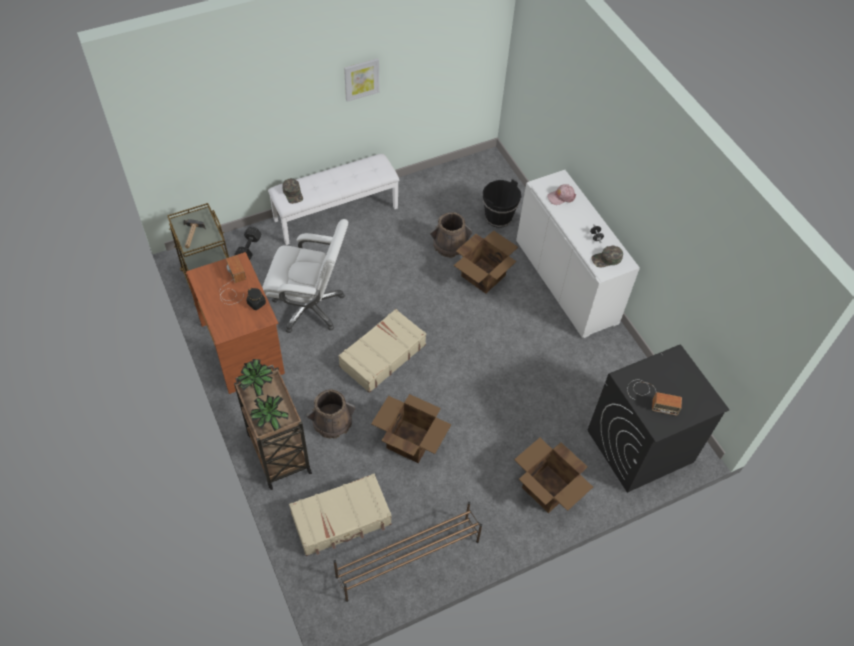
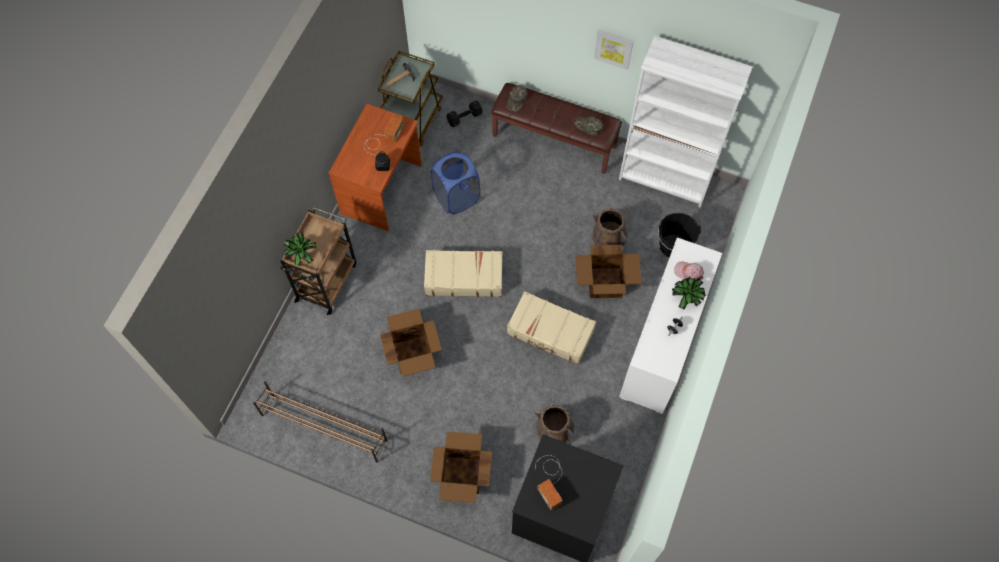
camera: 50 degrees right, 10 degrees up
(258, 388) = (321, 226): potted plant -> potted plant (686, 300)
(310, 307) = (456, 197): white office chair -> blue laundry basket
(332, 422) = (380, 293): brown bucket -> brown bucket (554, 429)
(336, 213) = (555, 140): white bench -> brown bench
(341, 519) = (314, 362): beige suitcase -> beige suitcase (550, 332)
(441, 181) = (665, 179): none -> white bookcase
(606, 259) = (659, 352): green cap -> green cap (588, 126)

